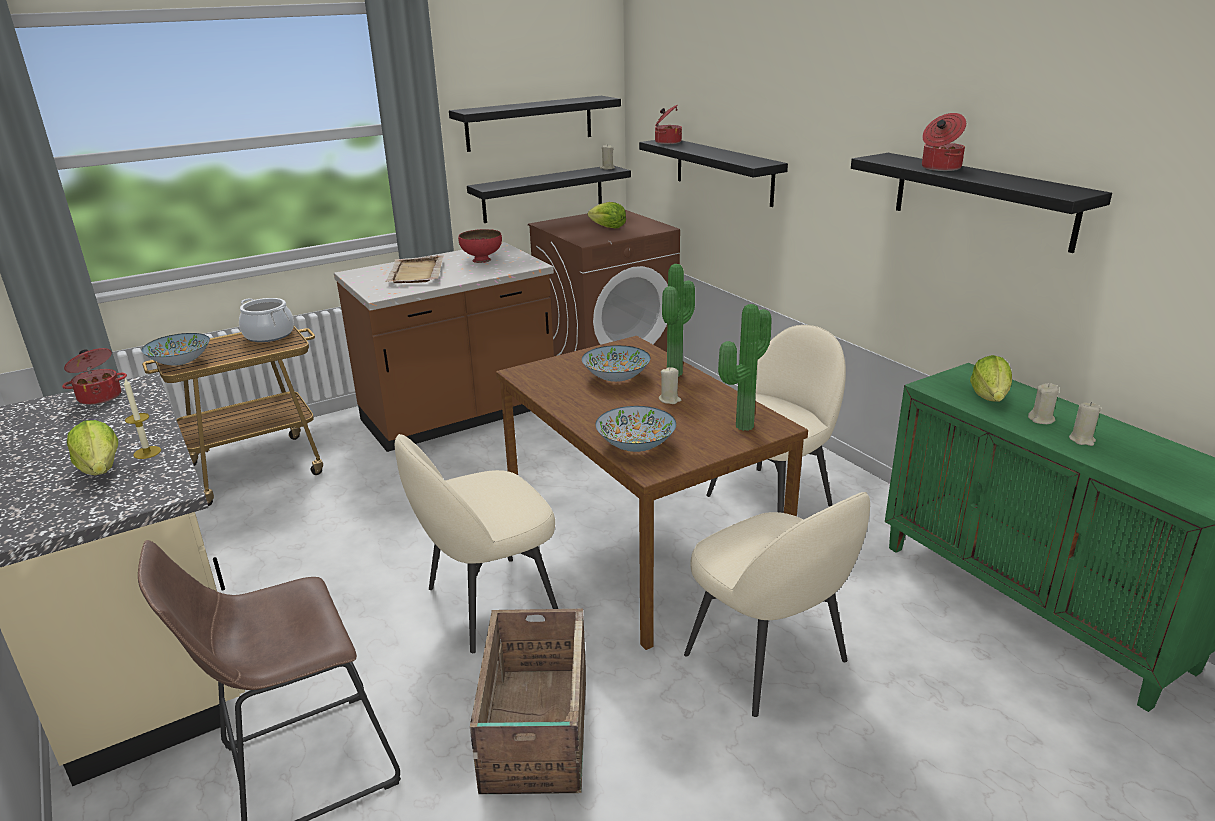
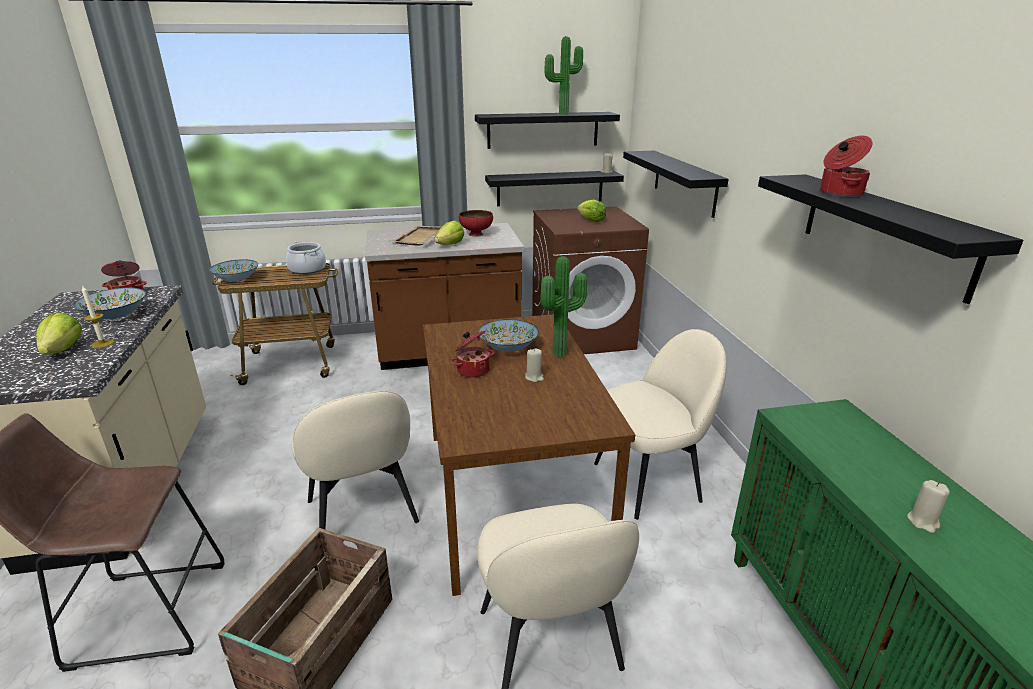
camera: 20 degrees right, 0 degrees up
(488, 604) = (363, 514): beige chair -> beige chair turned 105 degrees counterclockwise
(636, 445) = (469, 414): bowl -> bowl (116, 316)
(667, 142) = (646, 153): cooking pot -> cooking pot (472, 370)
(741, 425) = (575, 416): potted plant -> potted plant (562, 114)
(990, 397) = (843, 443): lettuce -> lettuce (450, 245)
(1041, 419) = (887, 484): beige candle -> none

